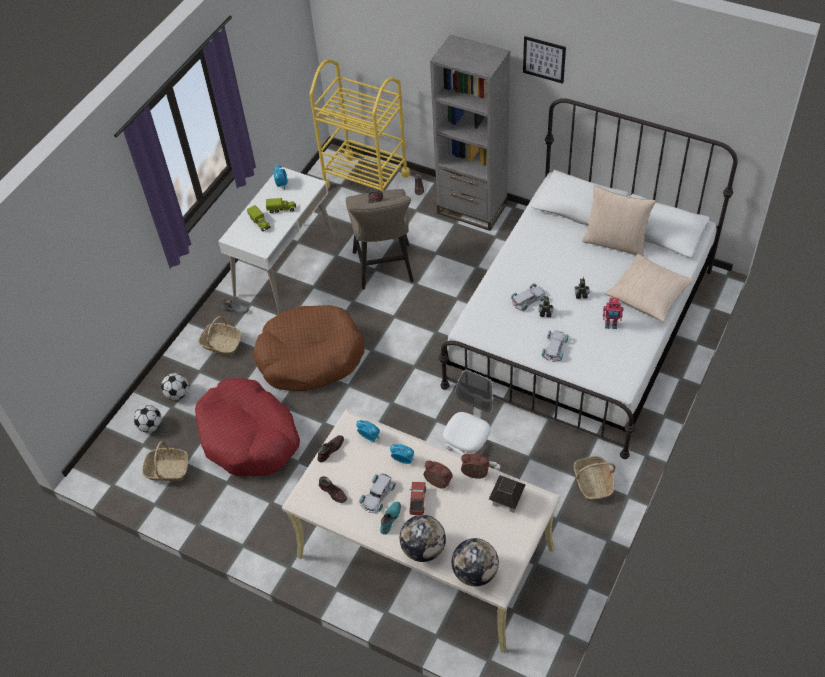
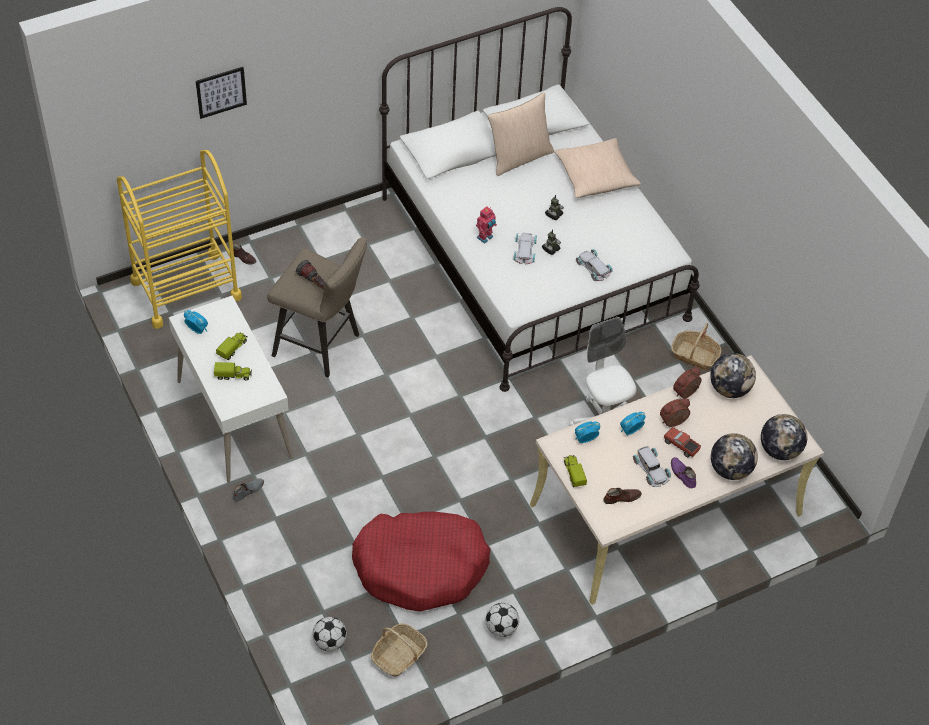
camera: 60 degrees left, 0 degrees up
(177, 394) = (310, 598): football -> football (501, 628)
(221, 344) = (282, 527): basket -> none
(310, 357) = (371, 465): brown dog bed -> none
(330, 449) = (574, 474): brown shoe -> toy truck
(390, 519) = (682, 474): turquoise shoe -> purple shoe
(472, 209) = (314, 238): grey bookcase -> none
(507, 500) = (729, 389): toy house -> globe
(544, 59) = (363, 31): picture -> picture (221, 92)
(611, 325) = (604, 219): toy robot -> toy robot (485, 238)

